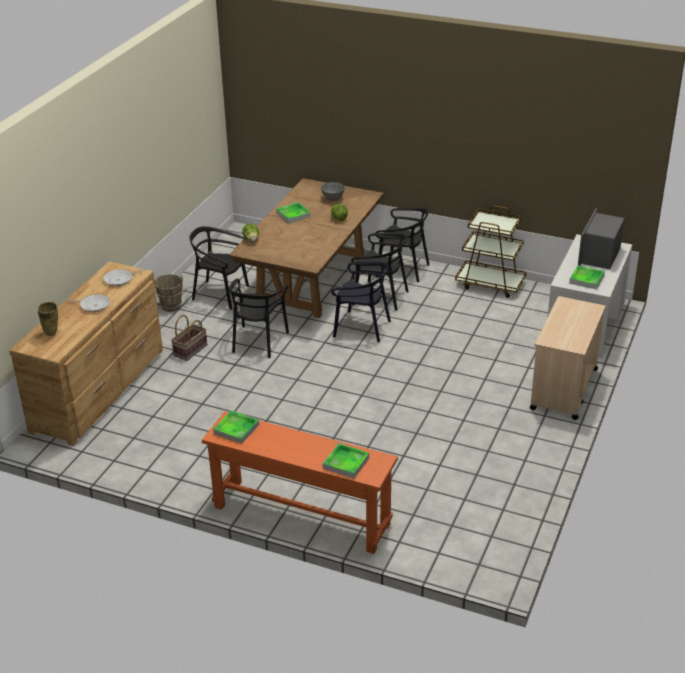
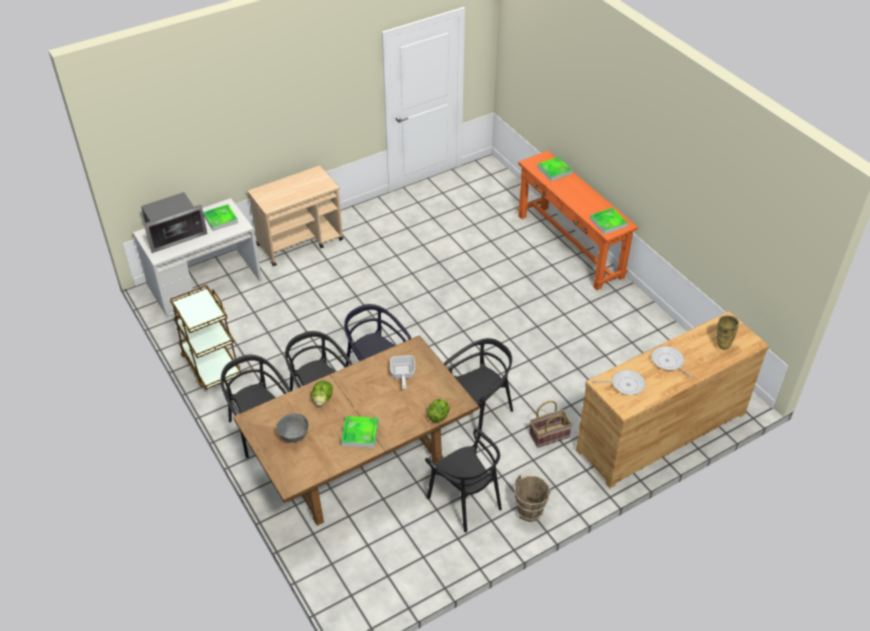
camera: 145 degrees left, 10 degrees up
(301, 248) = (402, 375): none -> frying pan

